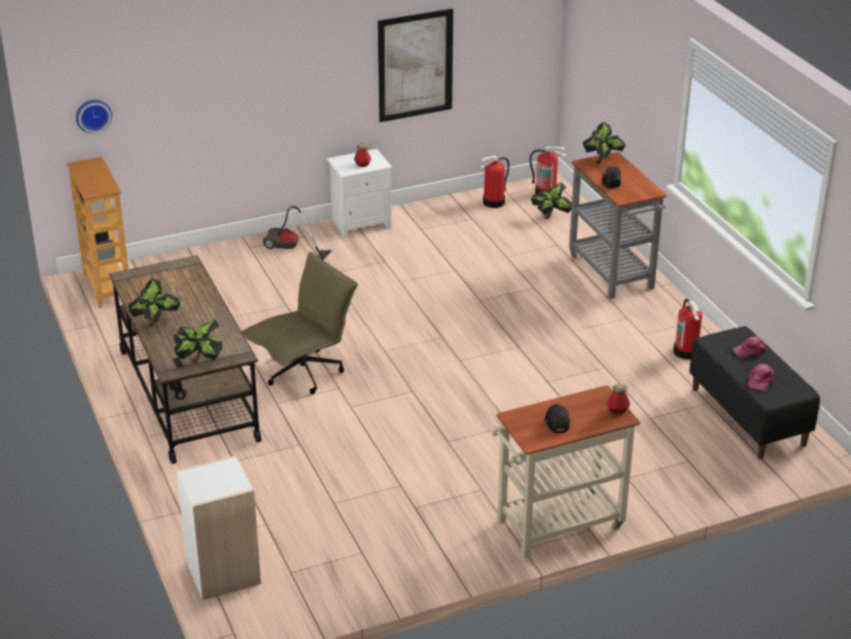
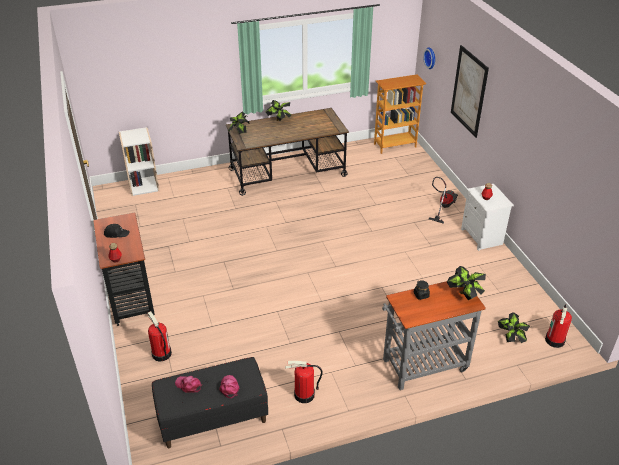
camera: 95 degrees right, 5 degrees up
(302, 372) = (303, 210): beige office chair -> none
(415, 65) = (545, 170): picture -> picture (468, 91)
(494, 202) = (529, 306): fire extinguisher -> fire extinguisher (161, 354)
(558, 525) = (131, 300): beige cart -> black cart

